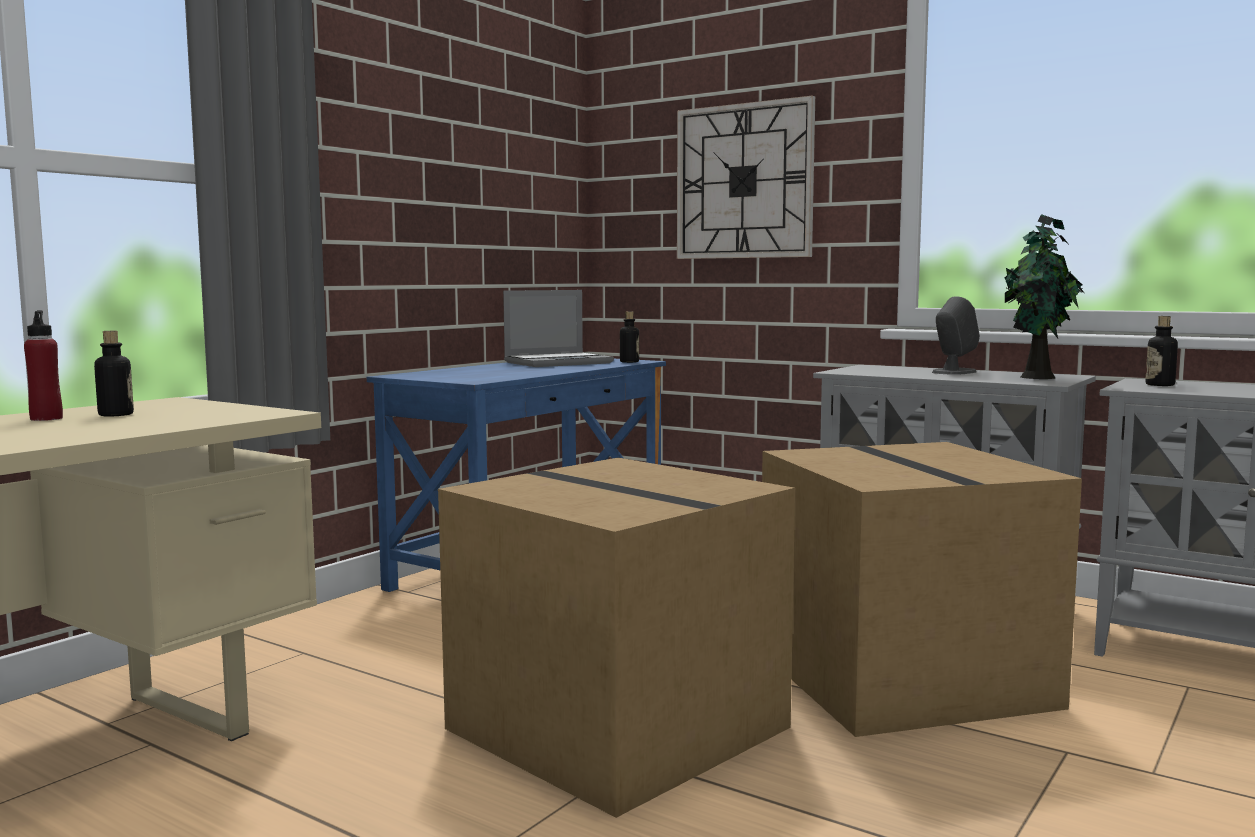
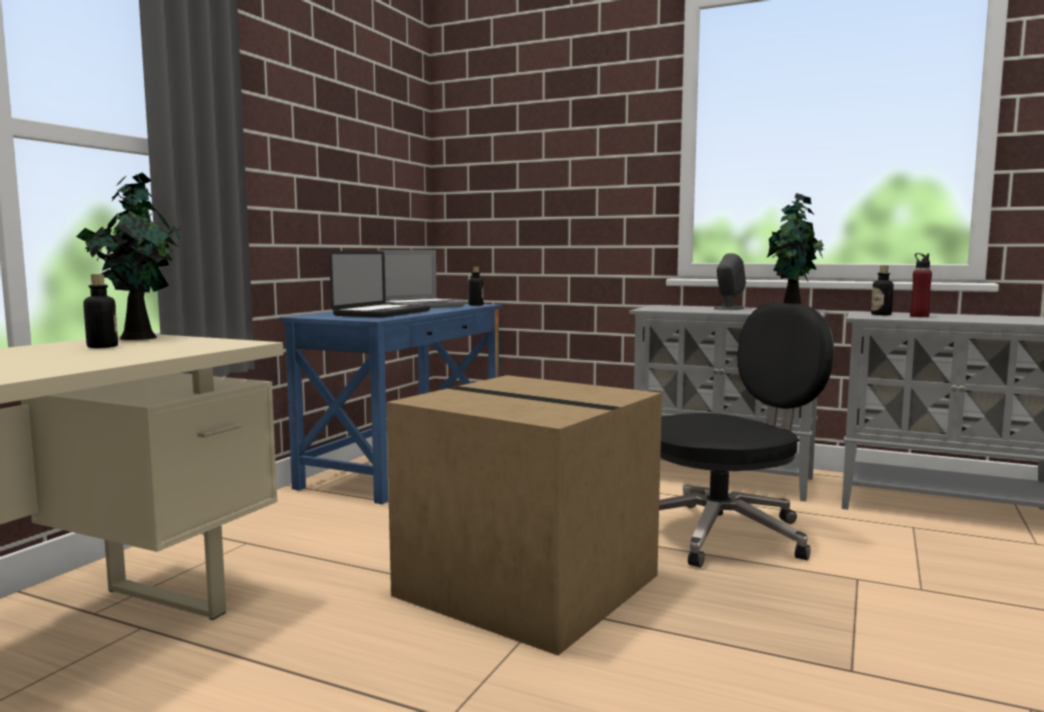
camera: 10 degrees left, 0 degrees up
(46, 418) = (41, 350): red bottle -> red bottle (919, 316)
(168, 403) = (139, 337): none -> potted plant
(496, 372) = (382, 313): none -> laptop
(744, 181) = (558, 168): wall clock -> none
(907, 679) = (723, 533): cardboard box -> black office chair

